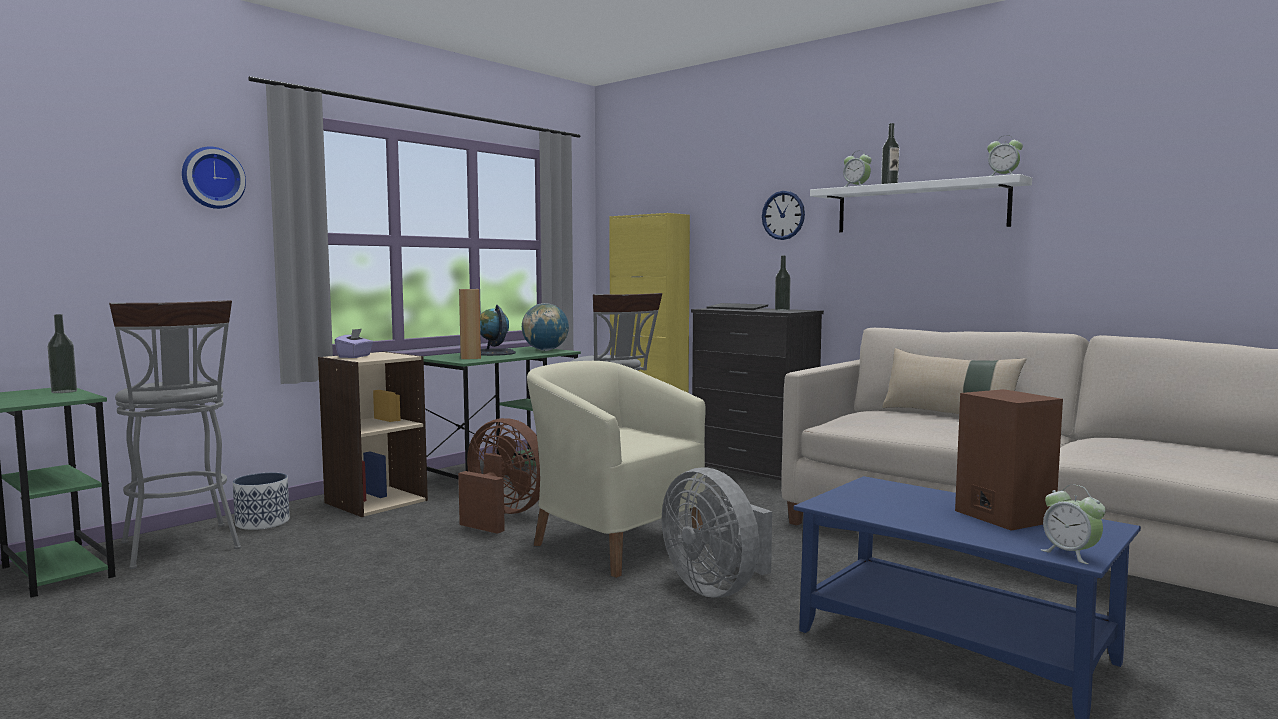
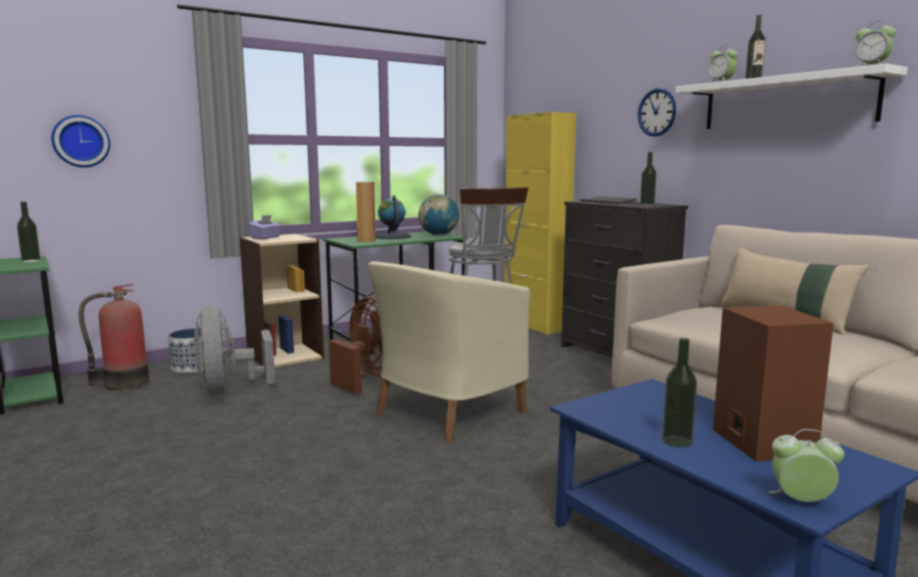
camera: 15 degrees right, 5 degrees up
(182, 548) = (123, 384): grey stool -> fire extinguisher
(212, 178) = (152, 91): wall clock -> wall clock (81, 141)
(613, 543) = (445, 412): beige armchair -> beige armchair turned 105 degrees counterclockwise
(717, 588) = (507, 468): grey fan -> grey fan (228, 389)
(933, 522) = (677, 441): none -> bottle
(1070, 554) = (801, 501): alarm clock -> alarm clock turned 120 degrees clockwise

